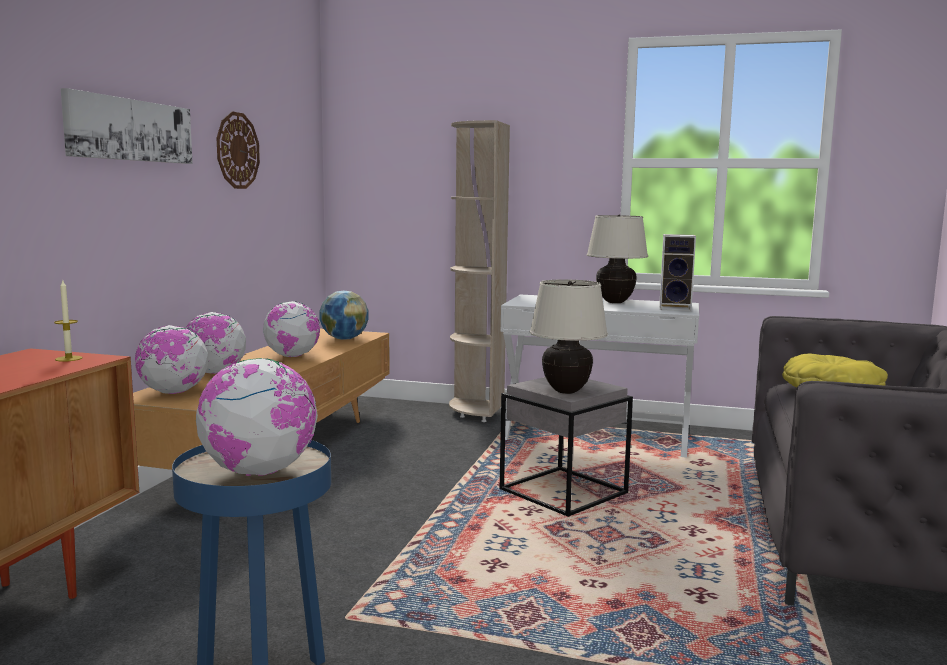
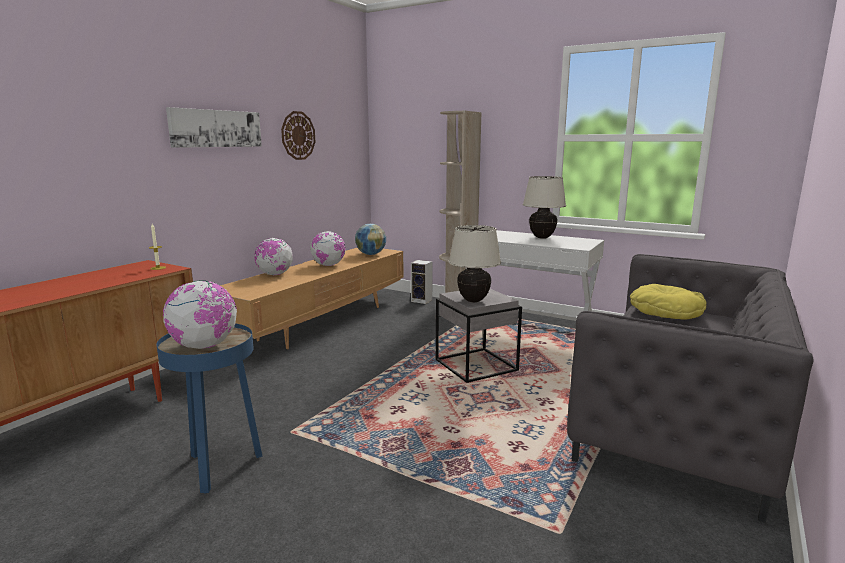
camera: 15 degrees right, 5 degrees up
(173, 392) = (240, 286): globe -> none
(676, 308) = (580, 244): speaker -> speaker (422, 300)

